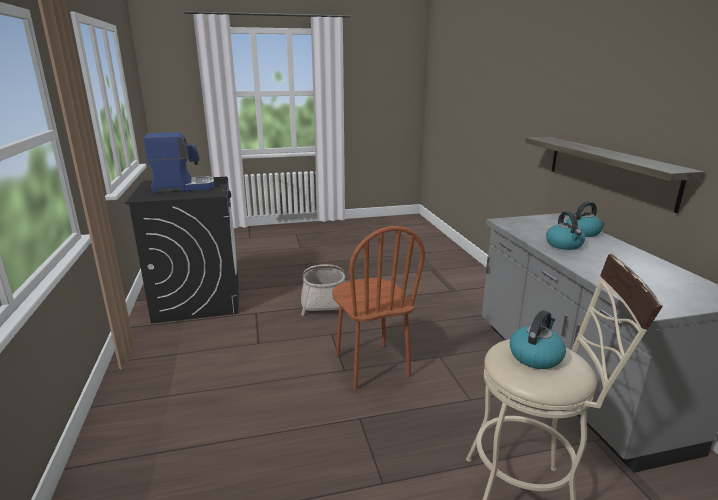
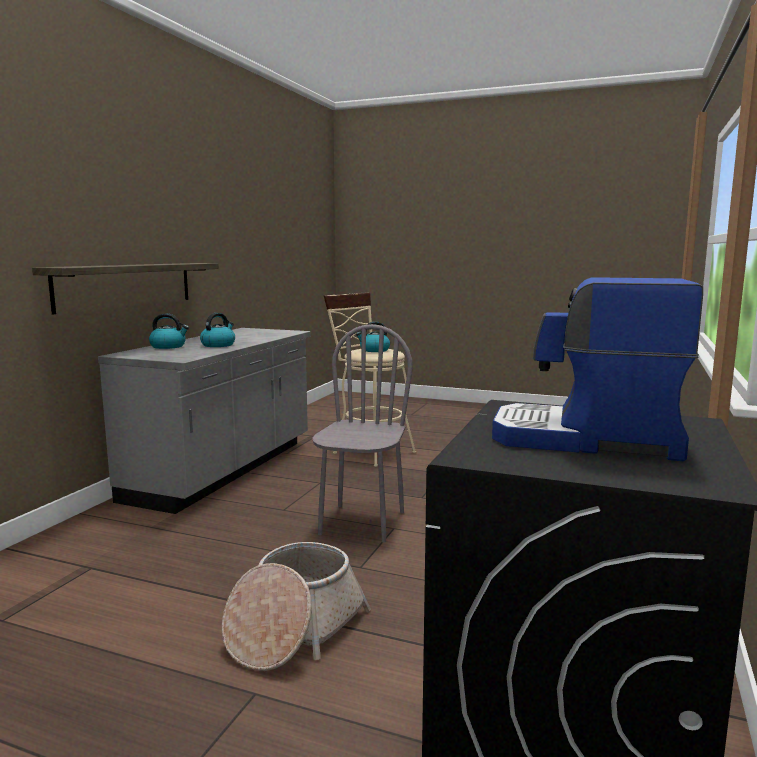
camera: 145 degrees left, 10 degrees down
(371, 366) = (361, 523): brown chair -> grey chair

